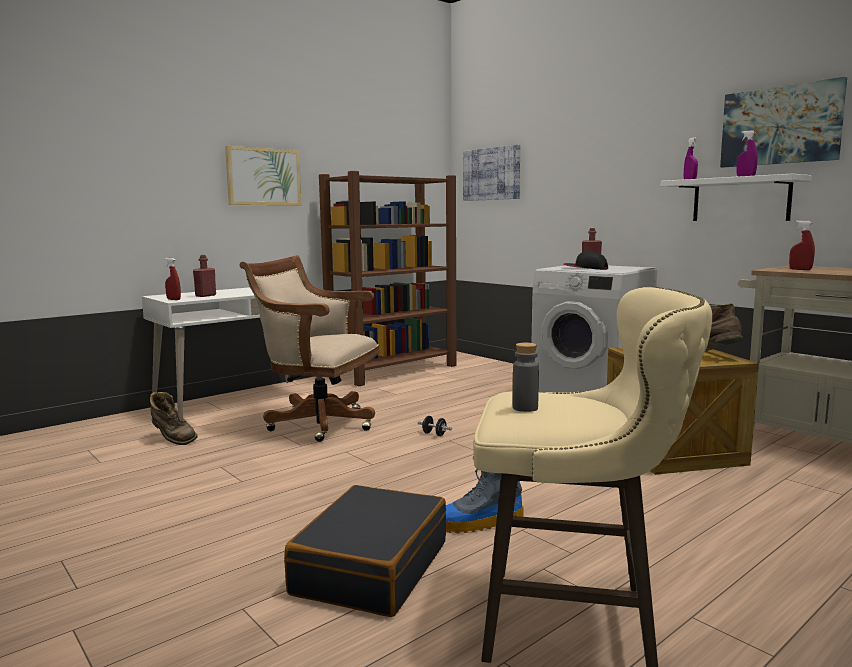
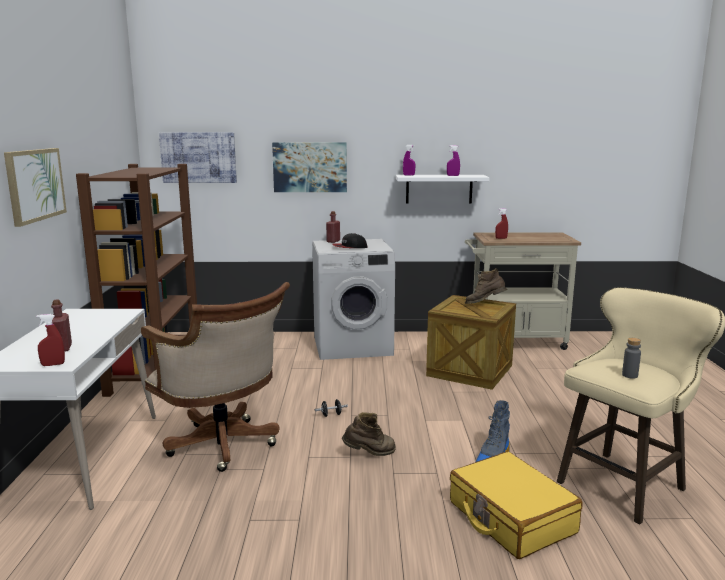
camera: 50 degrees left, 5 degrees up
(172, 439) = (128, 525): brown boot -> brown boot (369, 454)
(317, 424) = (225, 445): office chair -> office chair turned 105 degrees counterclockwise
(370, 567) = (510, 517): black suitcase -> yellow suitcase
(780, 125) = (463, 141): picture -> picture (310, 167)

